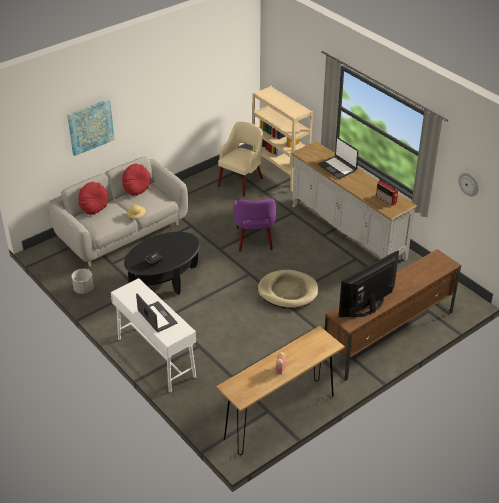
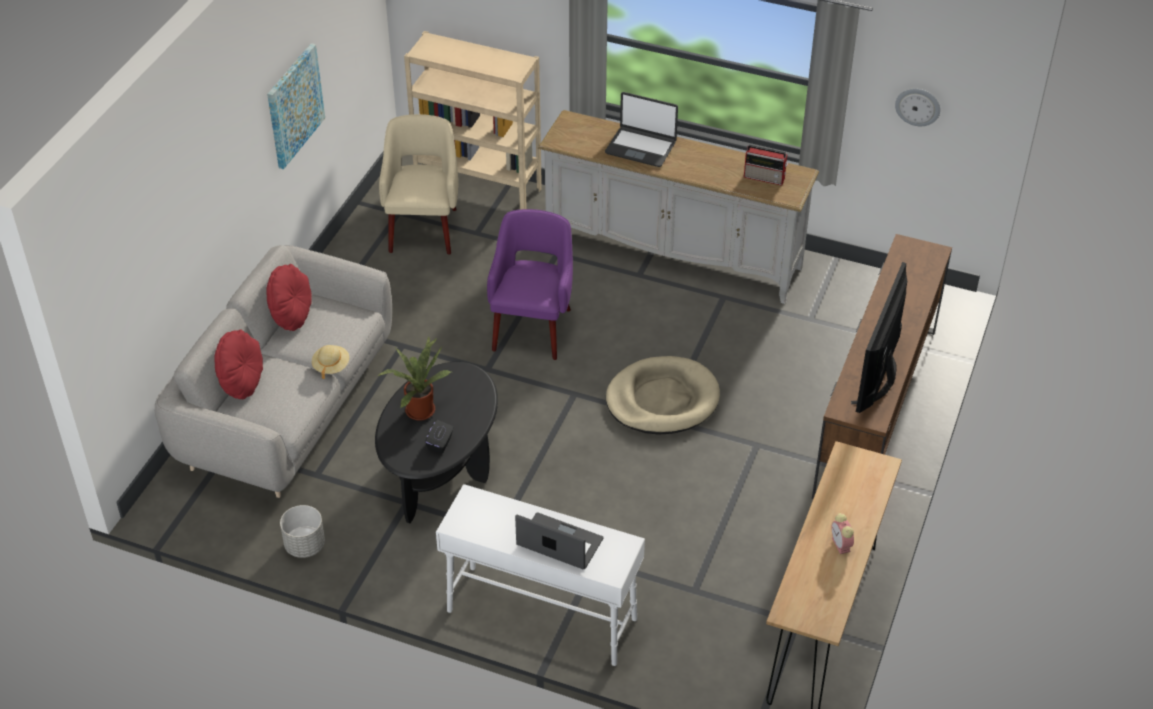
camera: 30 degrees left, 5 degrees up
(90, 126) = (185, 225): picture -> picture (294, 105)
(157, 246) = (419, 409): none -> potted plant
(254, 239) = (532, 328): purple armchair -> purple armchair turned 135 degrees counterclockwise

